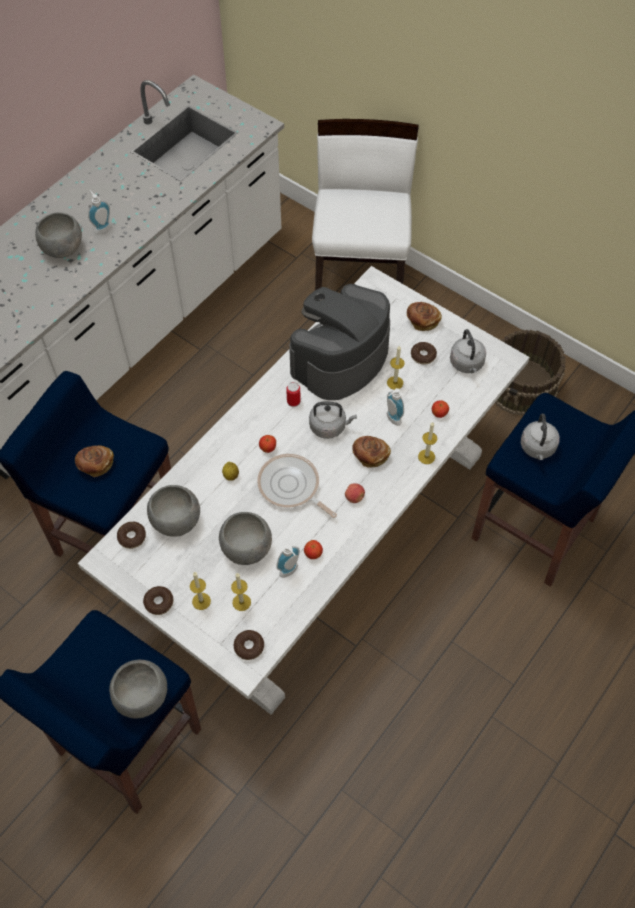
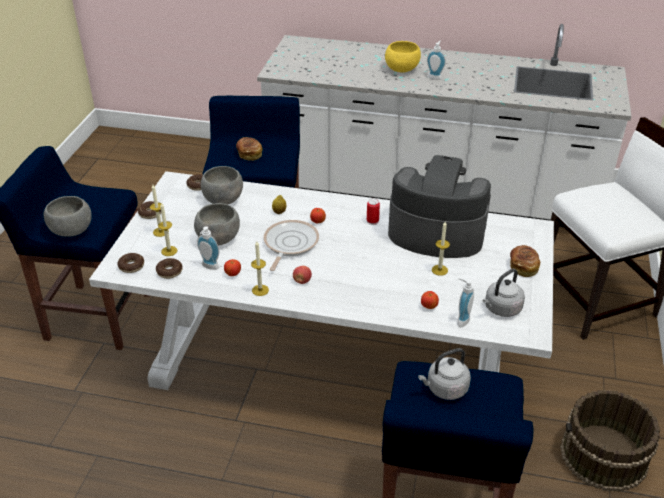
camera: 65 degrees right, 20 degrees down
(63, 248) = (402, 70): grey bowl -> yellow bowl
(329, 426) = (363, 247): grey kettle -> none
(370, 455) = (351, 277): bread -> none
(391, 419) = (398, 279): soap dispenser -> soap dispenser (461, 320)
(423, 356) = (484, 278): donut -> donut (169, 272)
(426, 456) = (375, 312): candle -> candle (260, 290)

